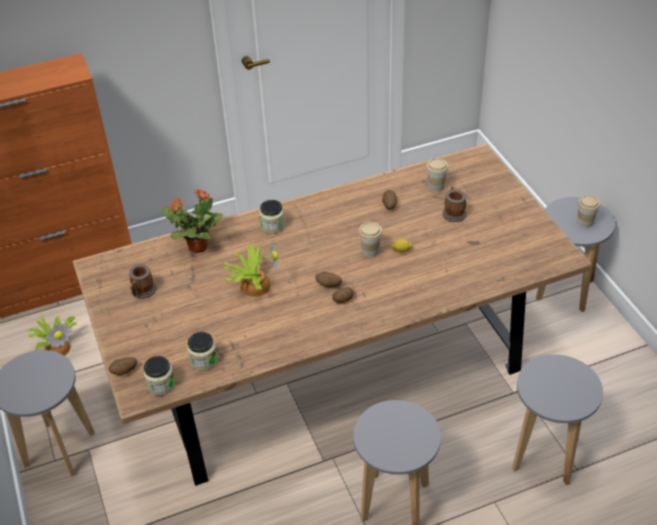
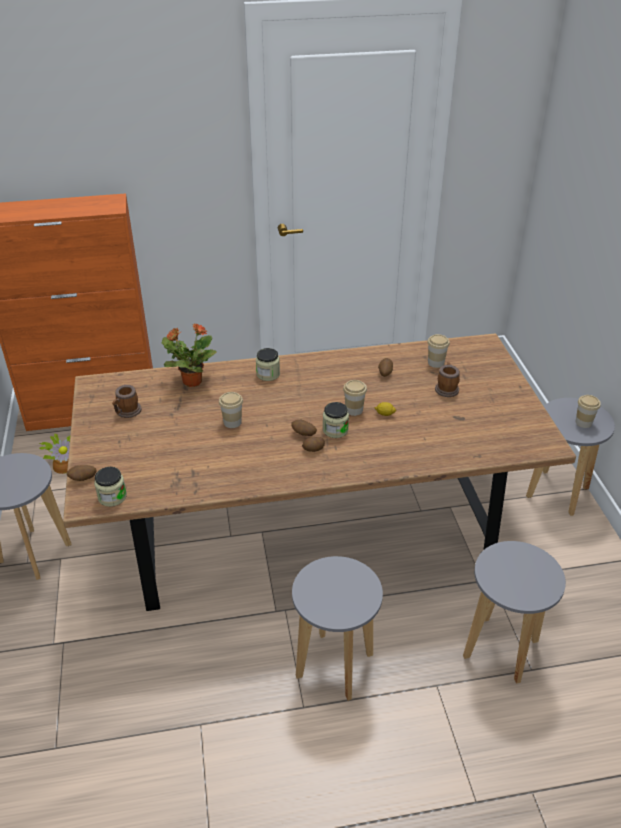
camera: 10 degrees right, 5 degrees down
(204, 360) = (160, 481): jar -> jar (335, 430)
(254, 285) = (232, 422): potted plant -> cup

